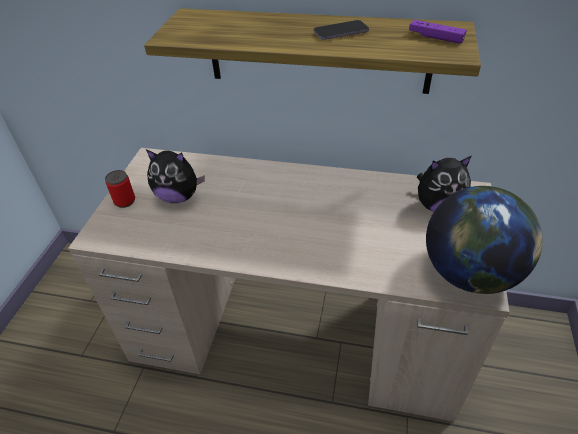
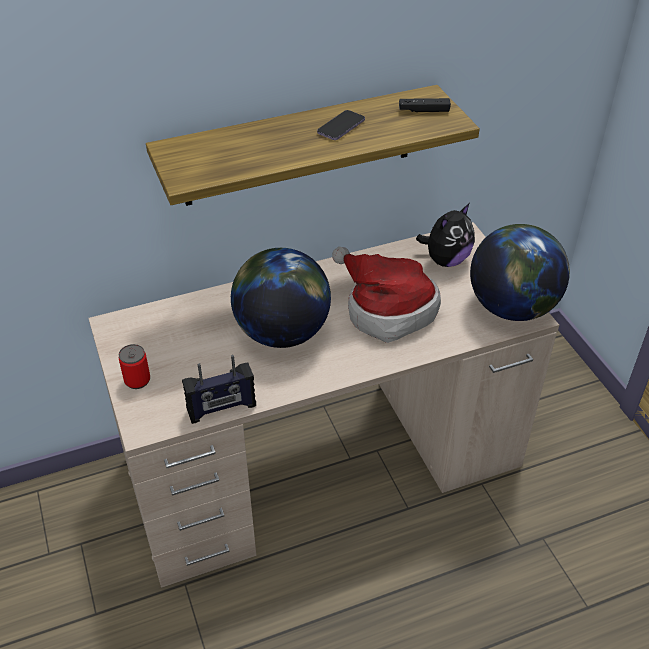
camera: 35 degrees left, 0 degrees up
(154, 248) = (222, 409): none -> radio
(178, 196) = (193, 351): plush toy -> none
(251, 209) = (282, 332): none -> globe
(348, 226) = (385, 310): none -> hat
(435, 37) = (424, 110): purple game controller -> black game controller

